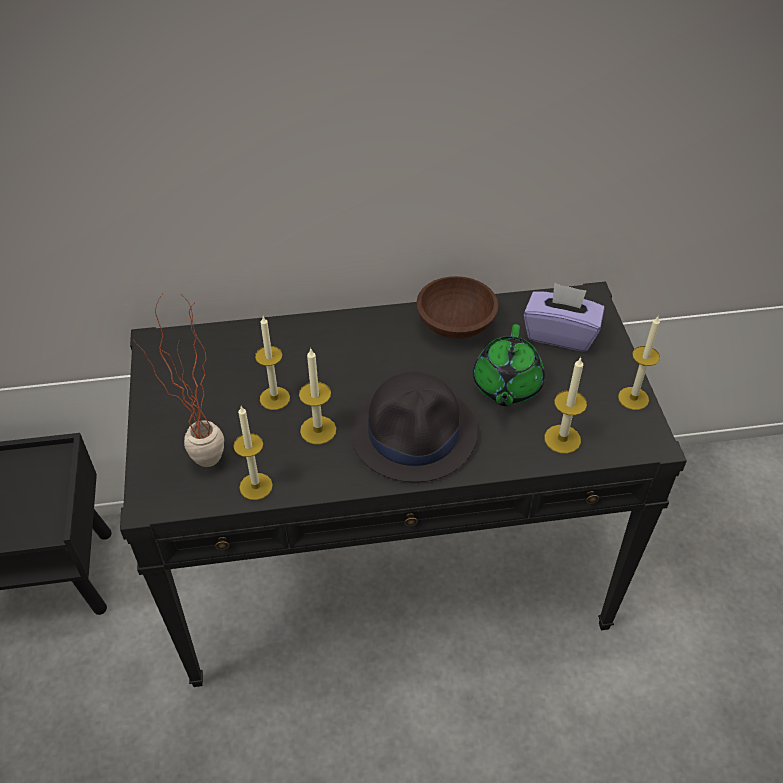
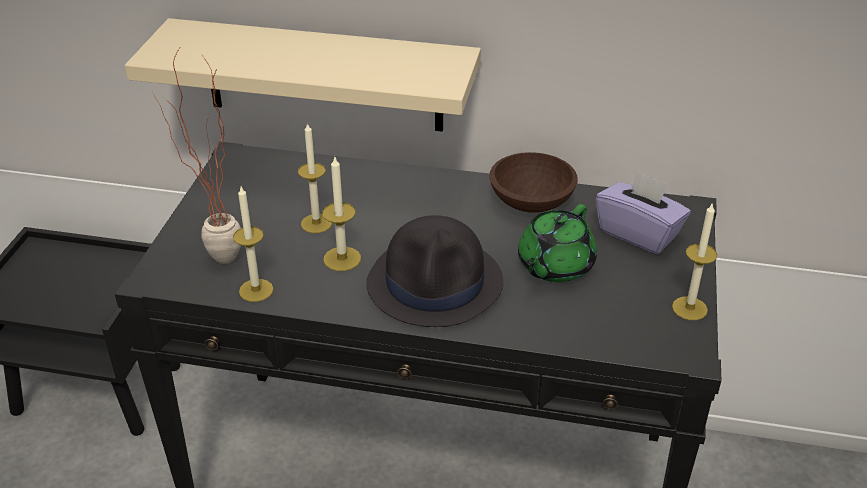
camera: 20 degrees right, 10 degrees down
(232, 248) = (323, 76): none -> beige shelf
(562, 439) = (589, 326): candle -> none

